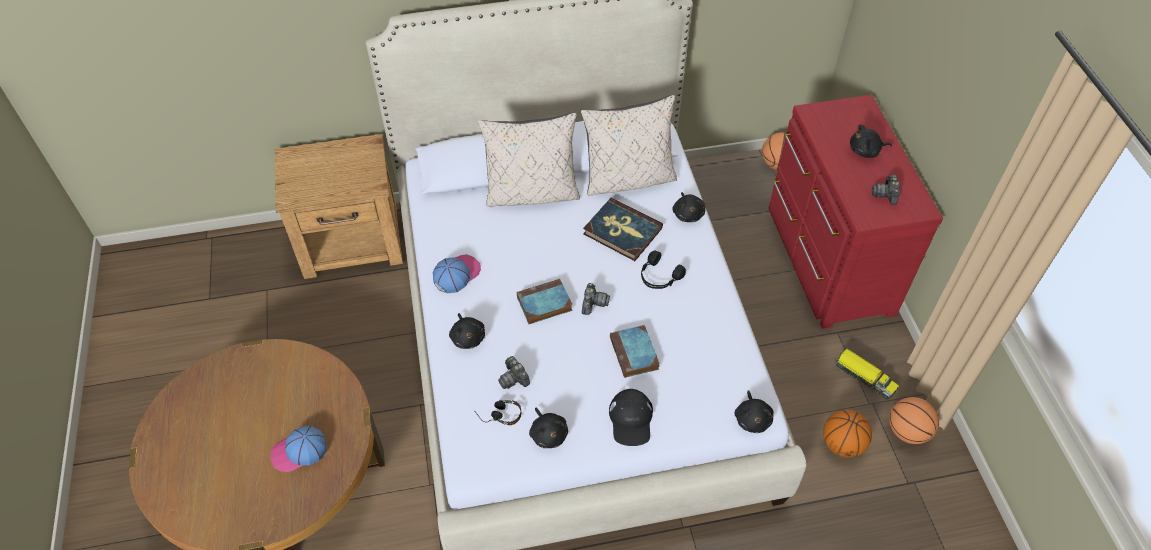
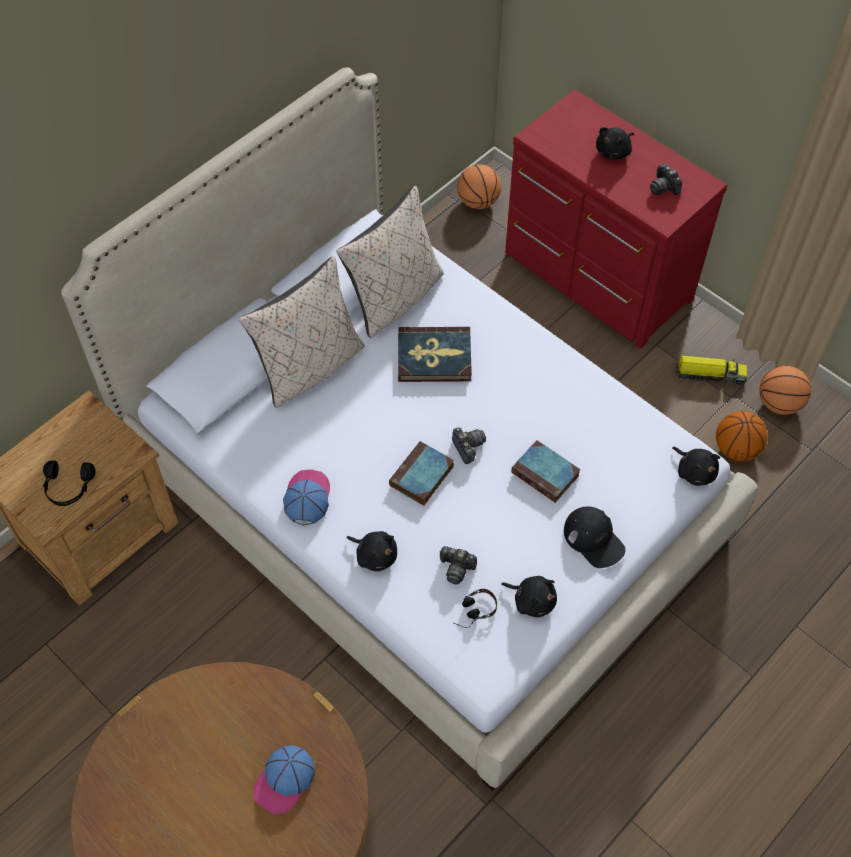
camera: 35 degrees left, 5 degrees up
(659, 277) = (506, 384): black headphones -> black headphones (68, 488)
(688, 214) = (481, 303): black plush toy -> none

